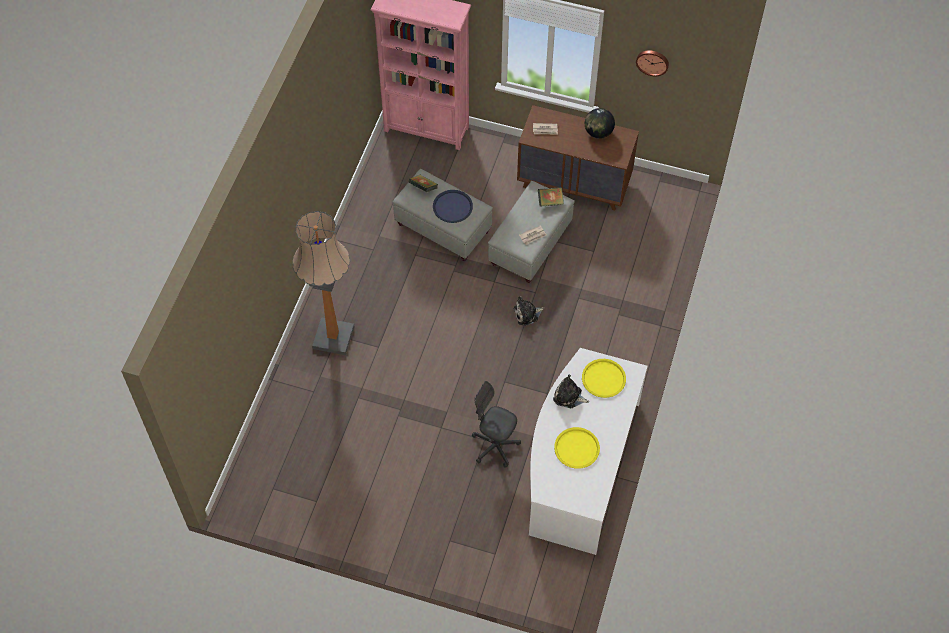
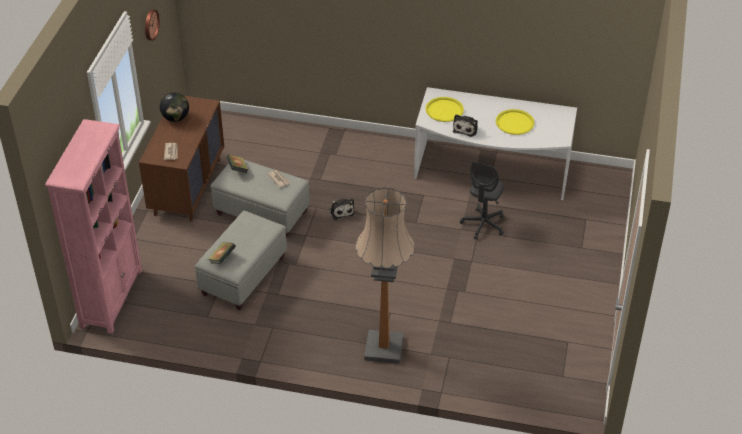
camera: 95 degrees left, 15 degrees down
(452, 207) = (246, 235): blue tray -> none

